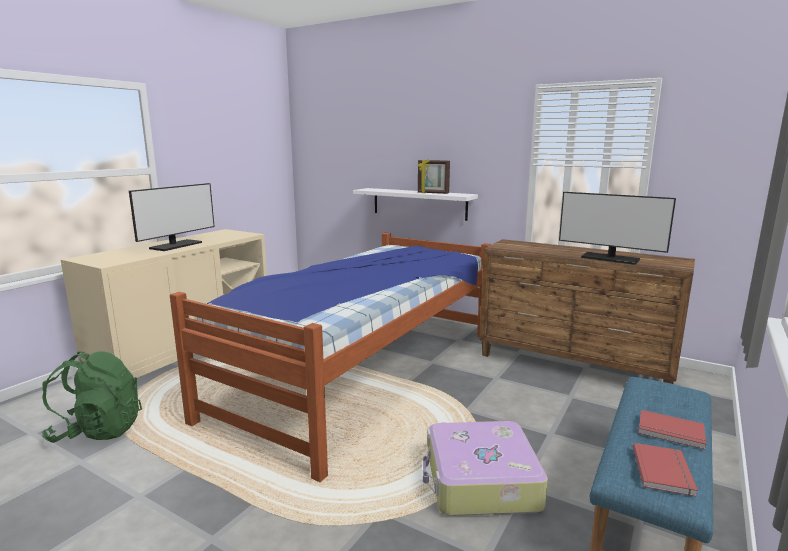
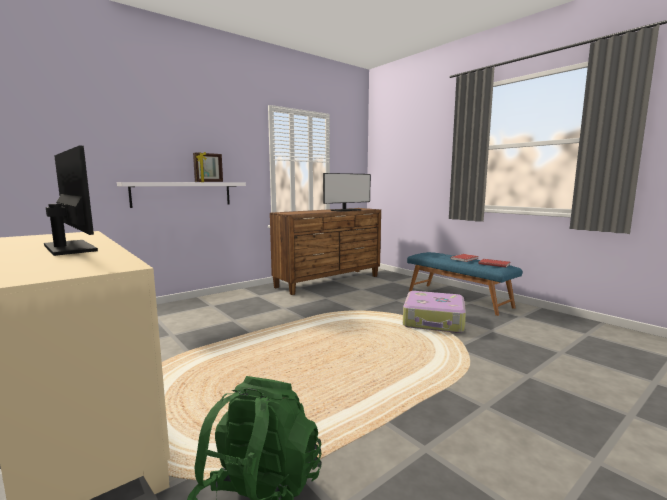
camera: 70 degrees left, 5 degrees down
(361, 371) = (272, 330): bed -> none

